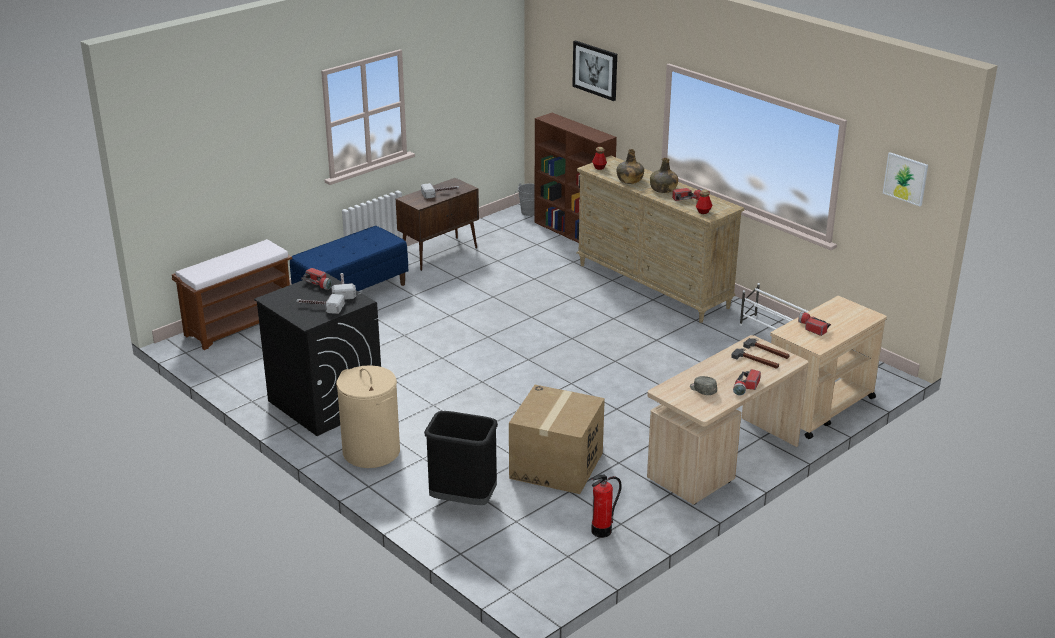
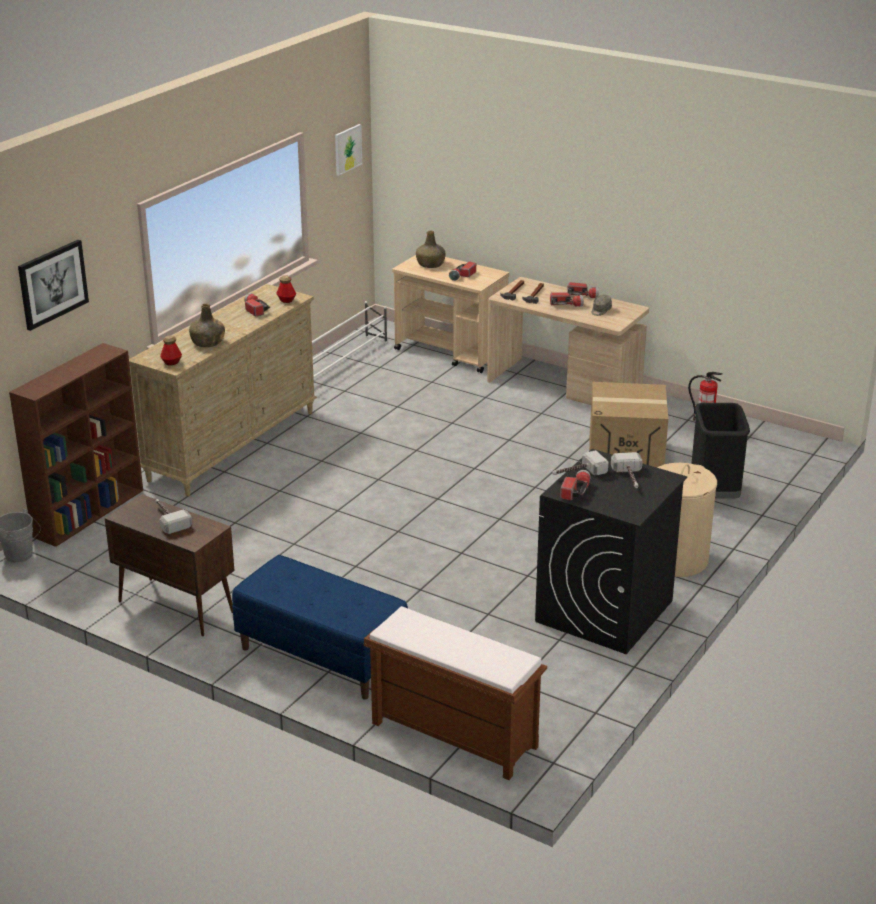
camera: 105 degrees left, 0 degrees up
(663, 189) = (230, 323): green bottle -> green bottle (431, 264)
(723, 373) = (566, 305): none -> flashlight

